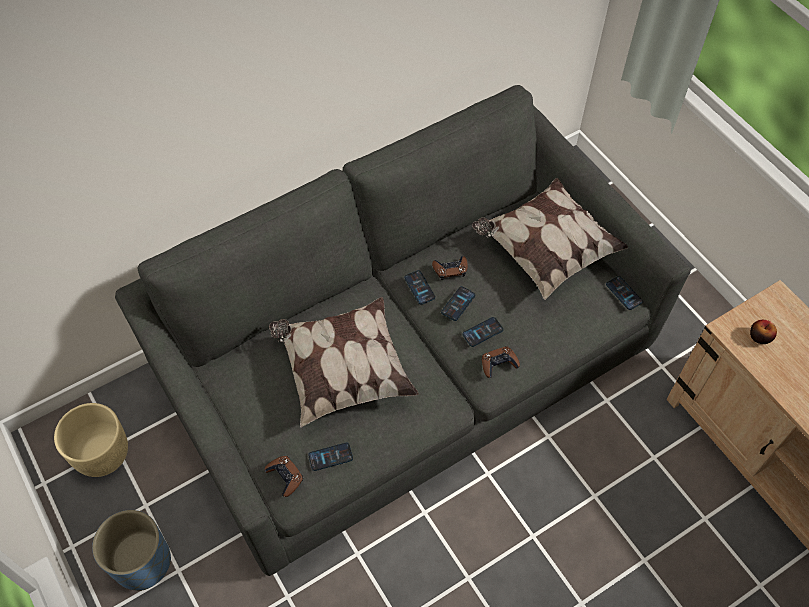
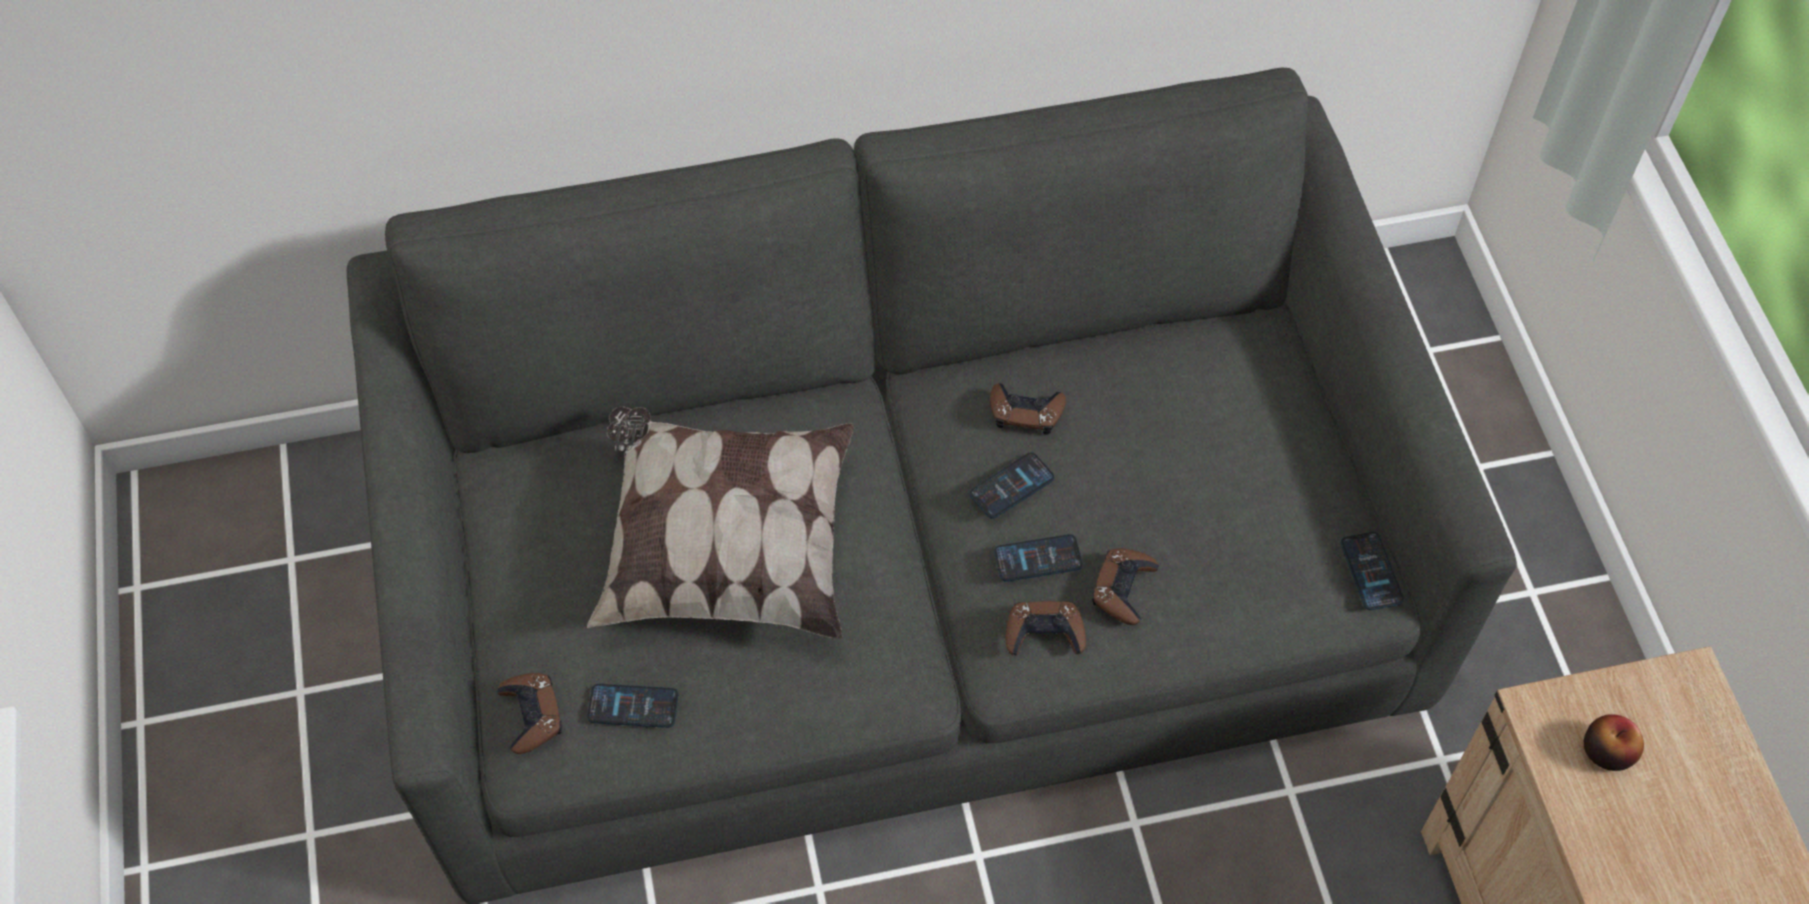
camera: 20 degrees right, 0 degrees up
(102, 454) = (260, 569): beige planter -> none
(142, 562) = (251, 795): blue planter -> none
(419, 287) = (949, 430): phone -> none
(524, 333) = (1123, 589): none -> brown game controller
(545, 251) = (1241, 433): pillow -> none

